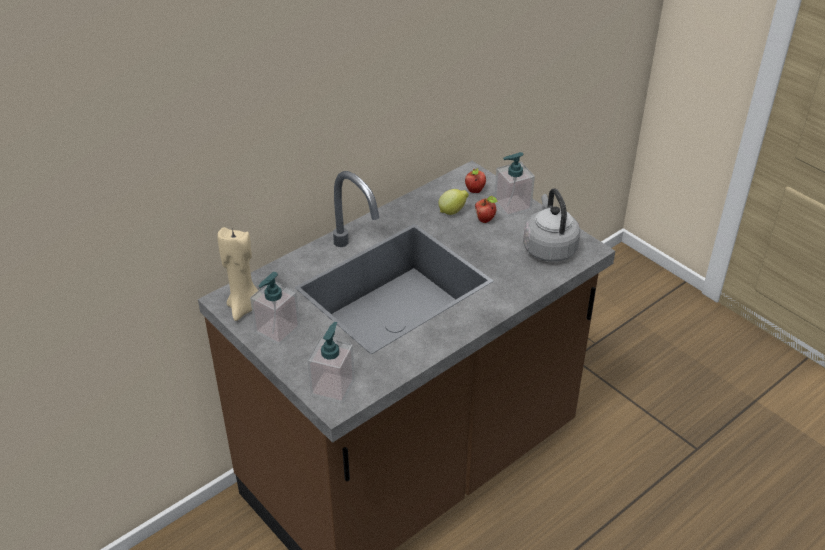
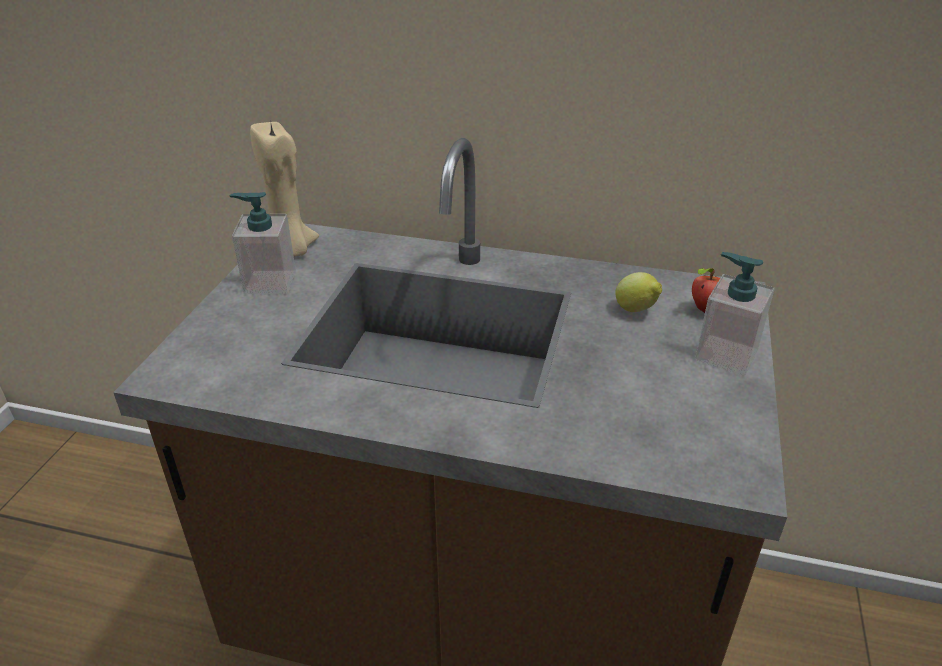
camera: 55 degrees right, 5 degrees down
(333, 387) = (193, 361): soap dispenser -> none
(486, 220) = (659, 344): apple -> none
(549, 247) = (684, 431): grey kettle -> none

